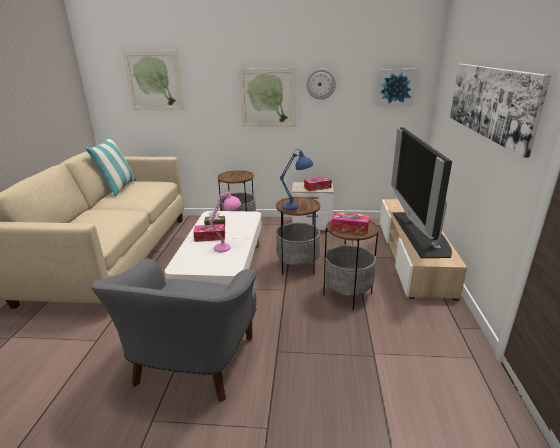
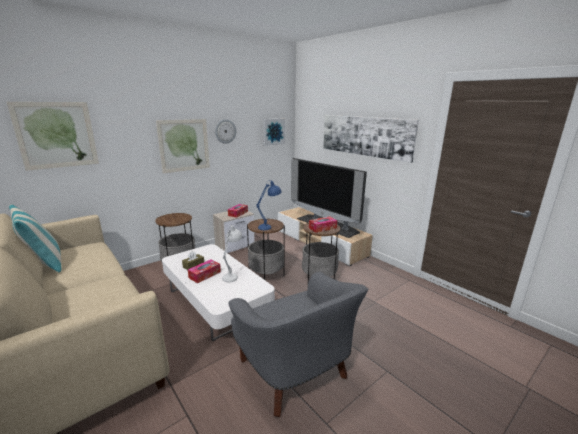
camera: 45 degrees left, 5 degrees down
(229, 246) = (233, 275): pink table lamp -> white table lamp

